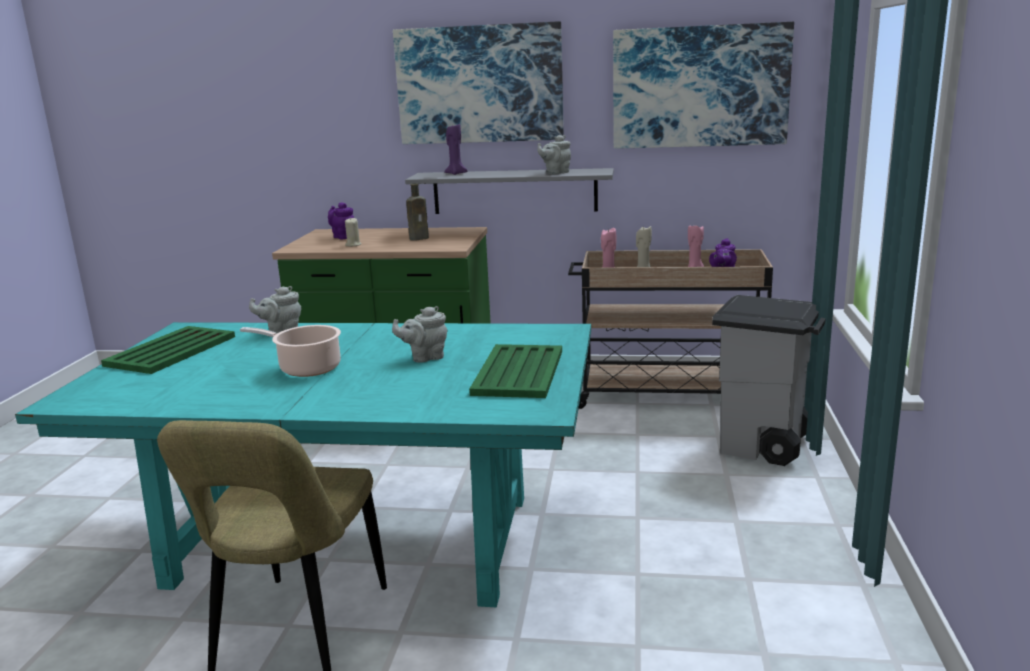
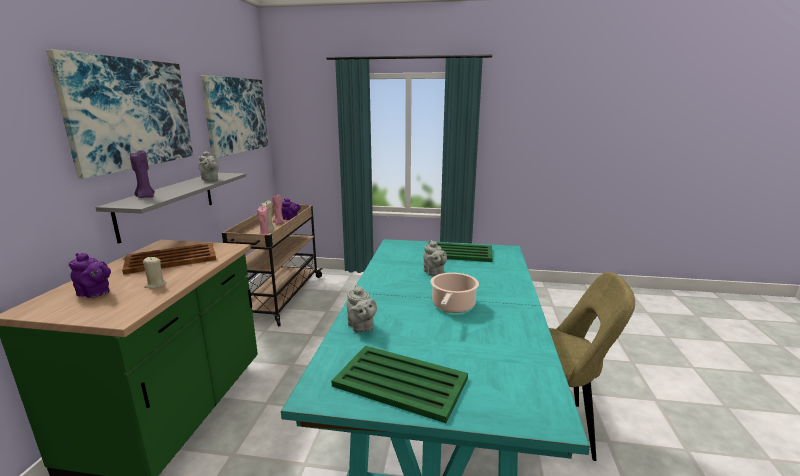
camera: 90 degrees left, 0 degrees up
(343, 237) = (95, 293): purple teapot -> purple teapot turned 120 degrees counterclockwise
(420, 238) = (172, 259): brown bottle -> brown tray
(764, 446) = (356, 283): grey trash can -> none

